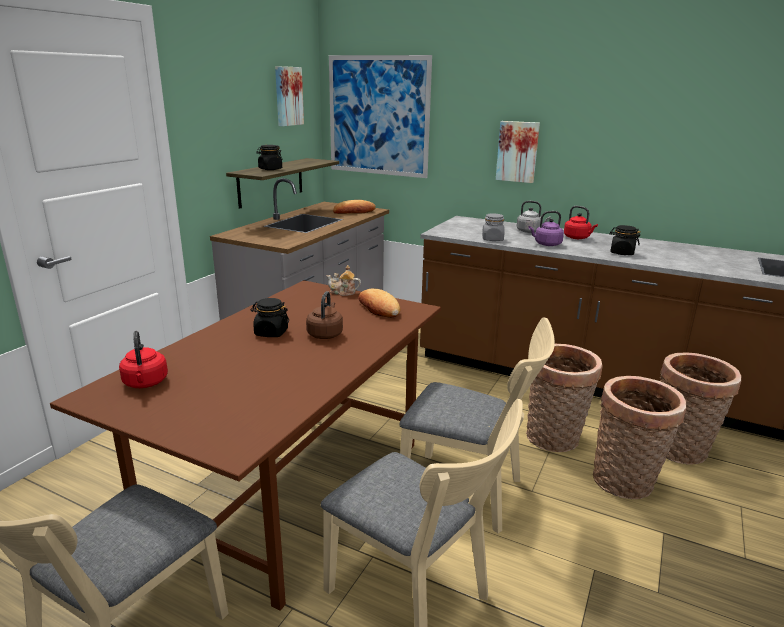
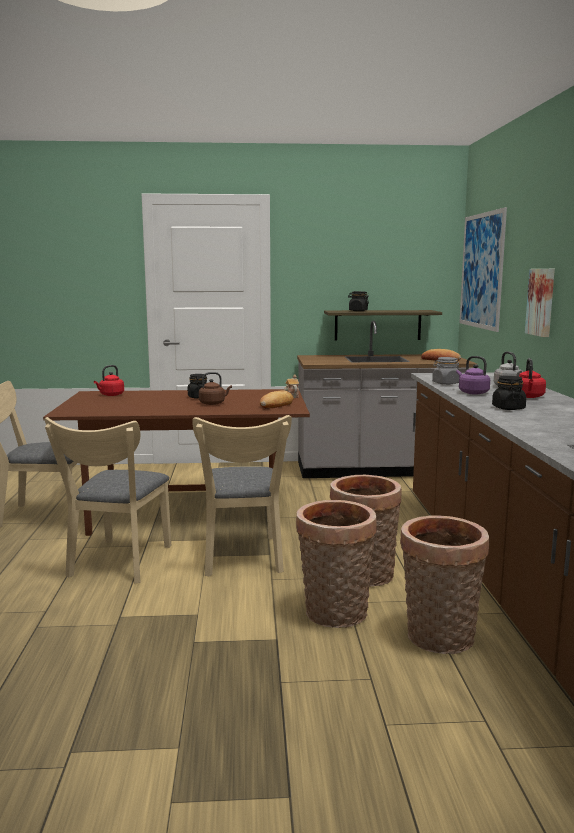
camera: 60 degrees right, 10 degrees down
(287, 96) = (410, 254): picture -> none

